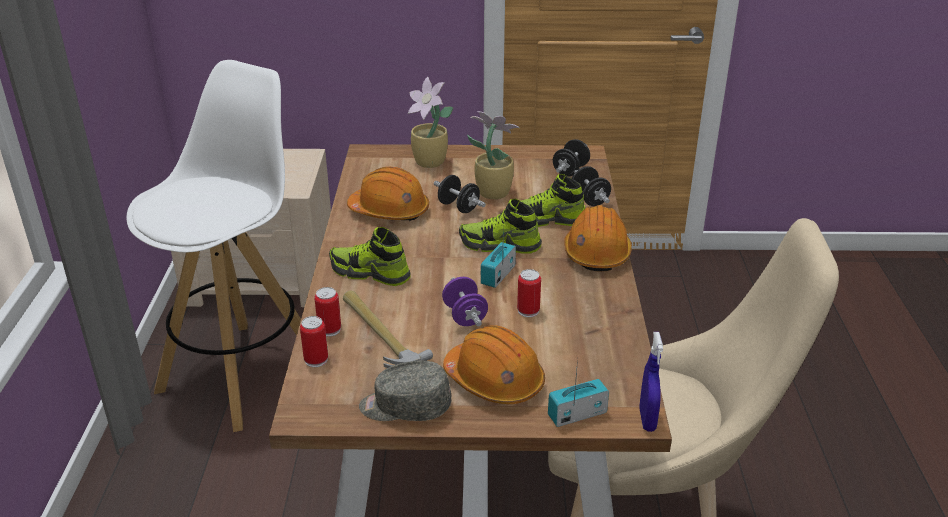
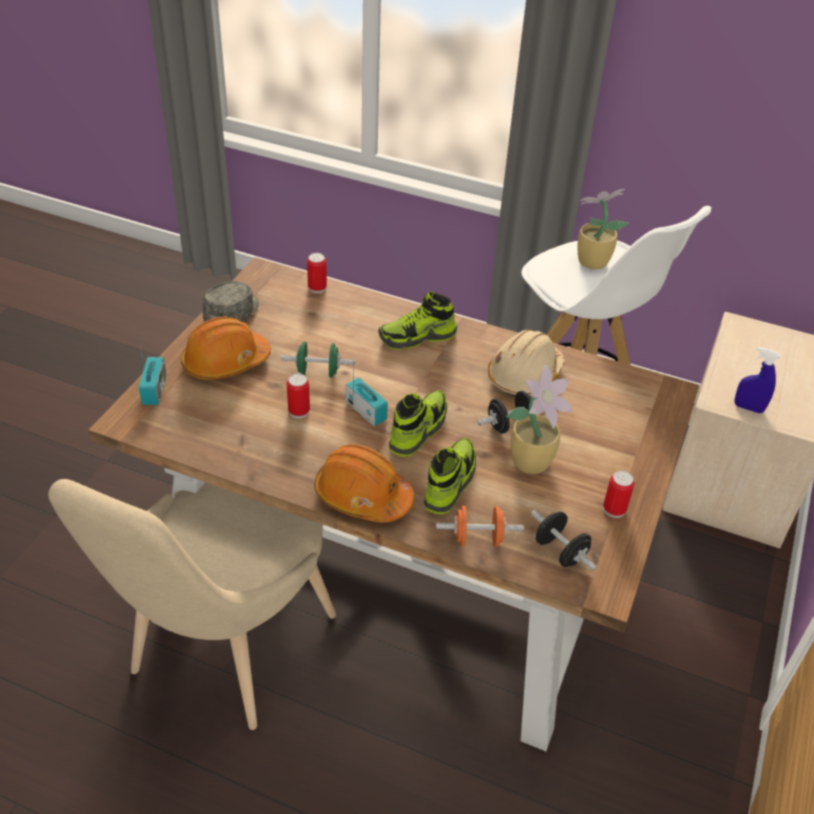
camera: 110 degrees right, 10 degrees up
(329, 329) = (350, 301): can -> can (614, 509)
(370, 273) = (417, 337): shoe -> shoe turned 150 degrees counterclockwise
(380, 333) = (327, 323): hammer -> none
(389, 211) = (525, 375): orange hard hat -> beige hard hat
(430, 163) = (626, 433): potted plant -> potted plant (590, 262)
(465, 316) = (318, 372): purple dumbbell -> green dumbbell
(589, 199) = (477, 539): black dumbbell -> orange dumbbell
(647, 420) = (116, 424): blue spray bottle -> blue spray bottle (748, 408)

